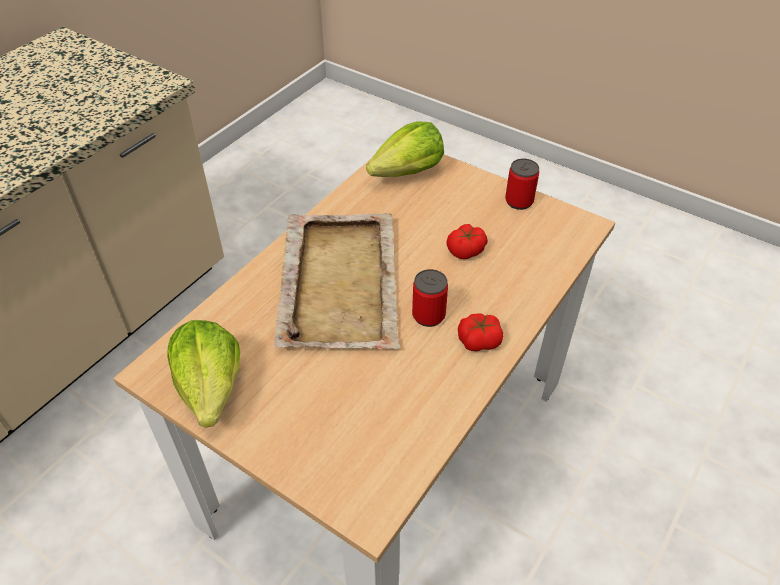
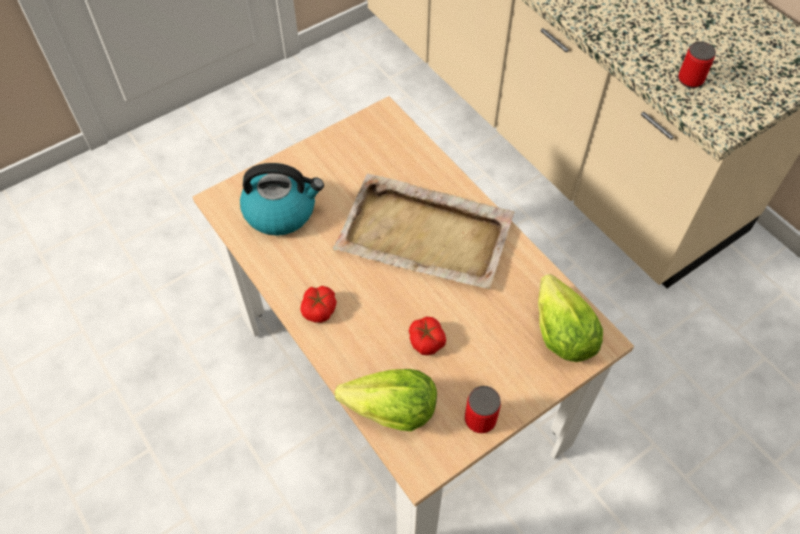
camera: 110 degrees right, 10 degrees up
(211, 388) = (355, 141): lettuce -> lettuce (391, 410)
(360, 428) = (281, 211): none -> kettle
(428, 315) = (361, 284): can -> can (690, 80)

